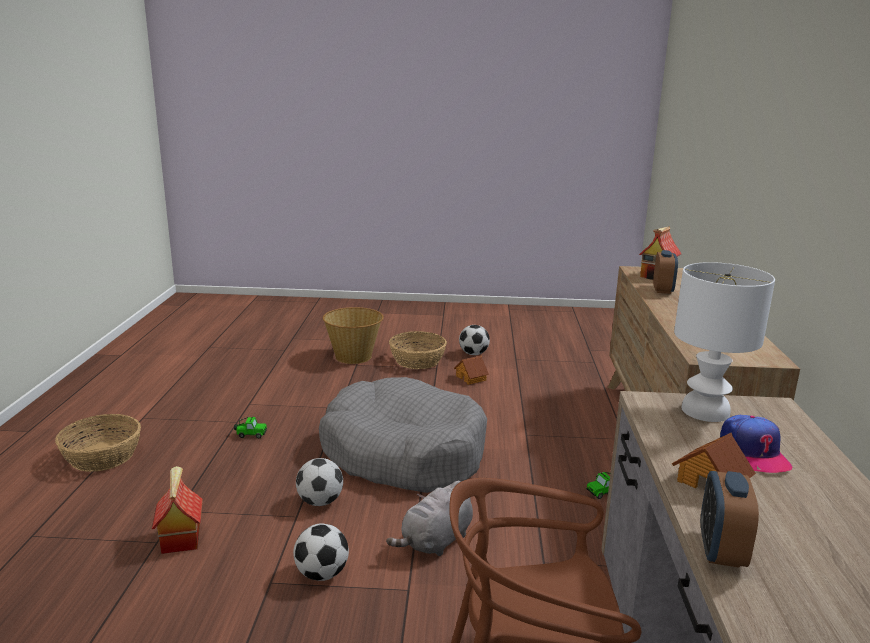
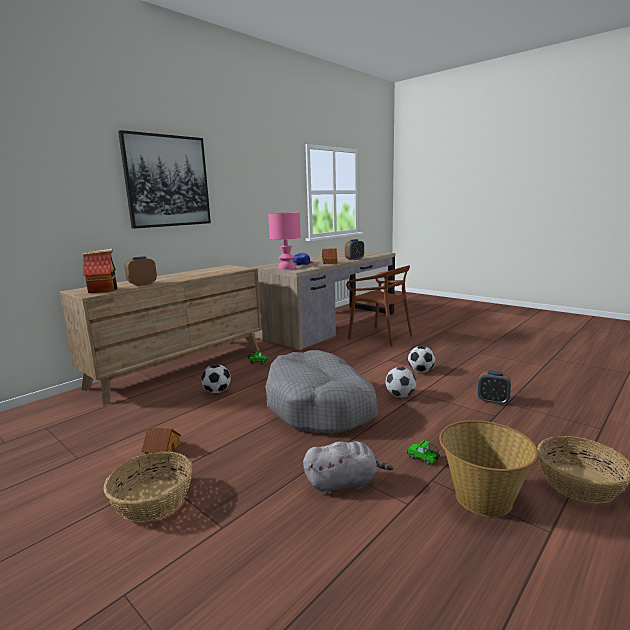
camera: 140 degrees left, 5 degrees down
(180, 538) = (493, 401): toy house -> alarm clock
(354, 356) = (200, 551): basket -> basket (482, 498)
(435, 542) = (359, 368): grey plush toy -> grey plush toy (344, 483)
(473, 354) = (86, 484): football -> football (217, 391)
(705, 410) = (286, 268): white table lamp -> pink table lamp
(796, 157) = (167, 181): none -> picture

